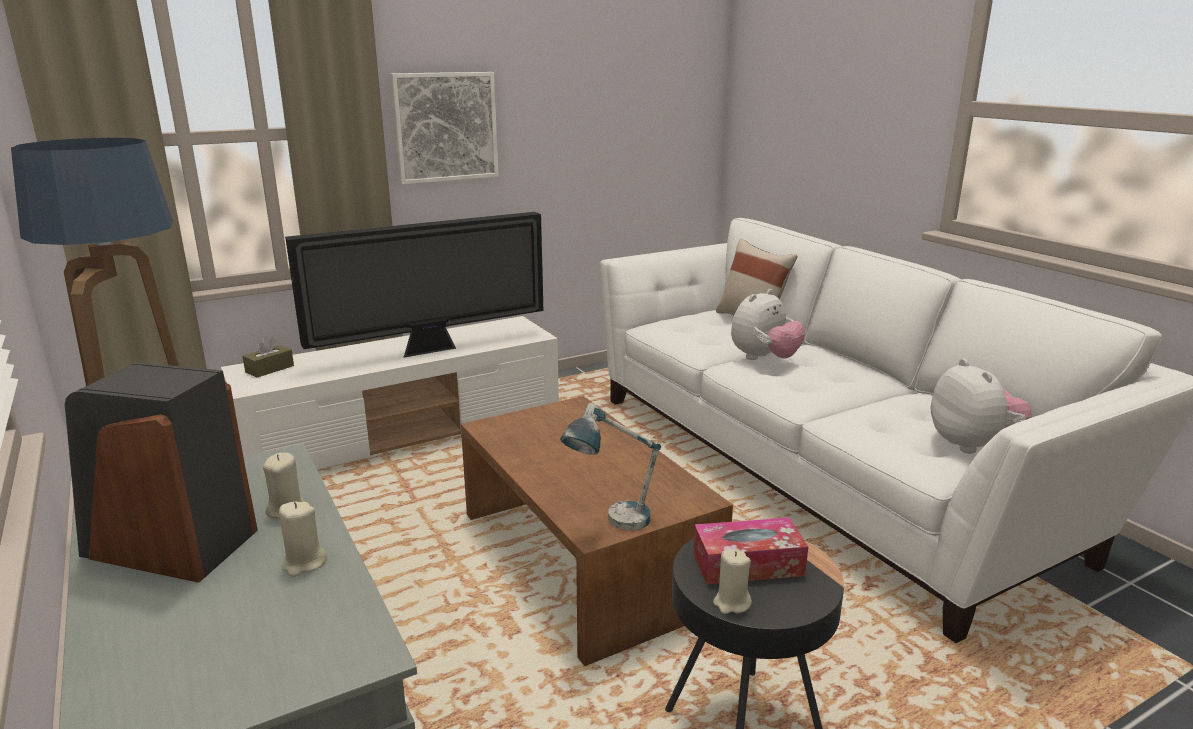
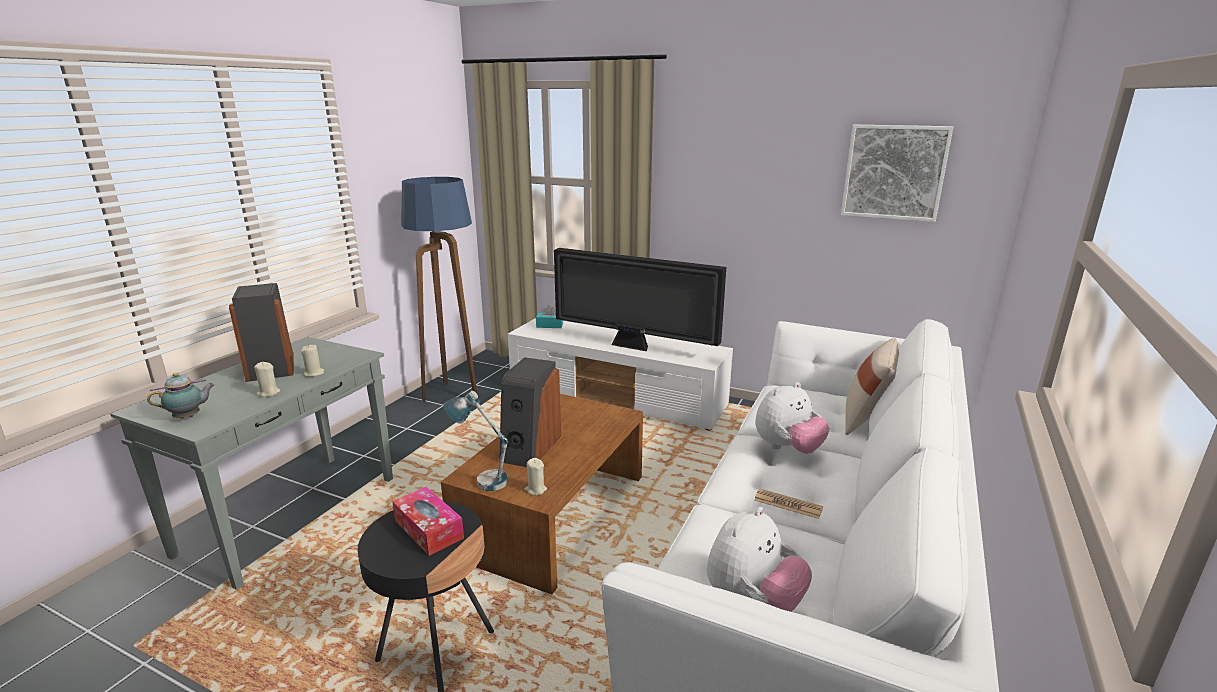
camera: 55 degrees right, 0 degrees up
(269, 369) = (549, 325): brown tissue box -> turquoise tissue box
(280, 665) = (189, 417): none -> teapot
(445, 127) = (705, 191): picture -> picture (894, 172)
(578, 474) = (530, 447): none -> speaker
(731, 603) = (379, 536): beige candle -> beige candle (535, 489)
(764, 359) = (787, 448): plush toy -> plush toy turned 45 degrees counterclockwise
(852, 388) = (788, 504): none -> newspaper

